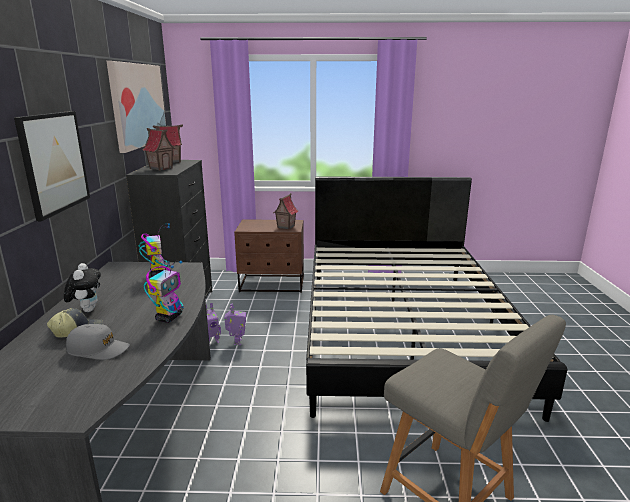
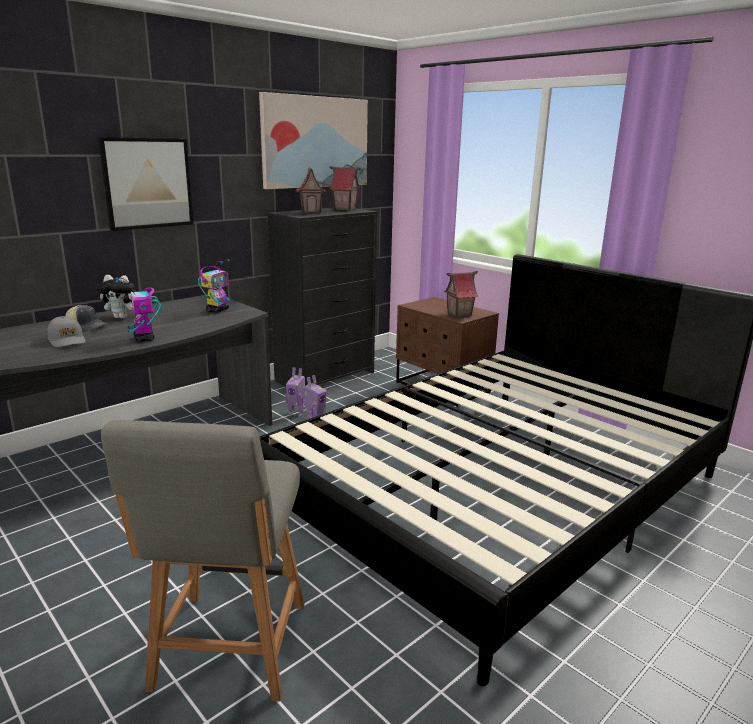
camera: 45 degrees right, 0 degrees up
(87, 310) = (122, 317): plush toy -> plush toy turned 60 degrees clockwise
(169, 317) = (144, 338): toy robot -> toy robot turned 90 degrees clockwise

